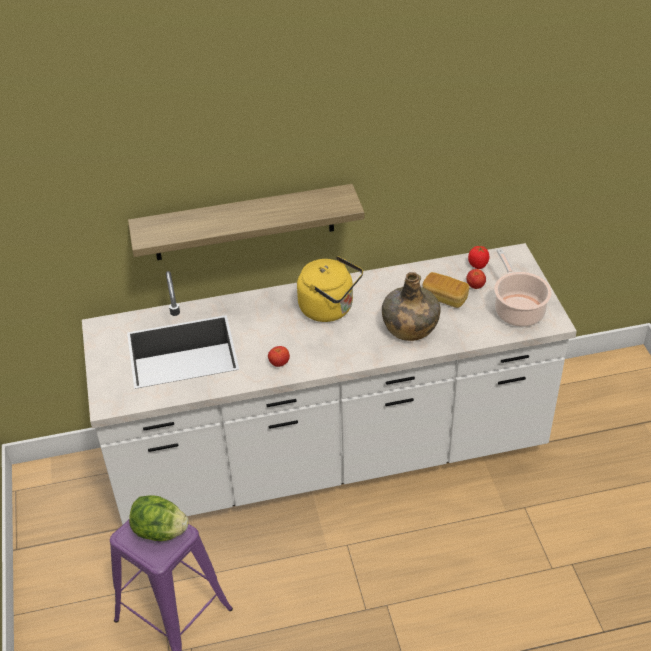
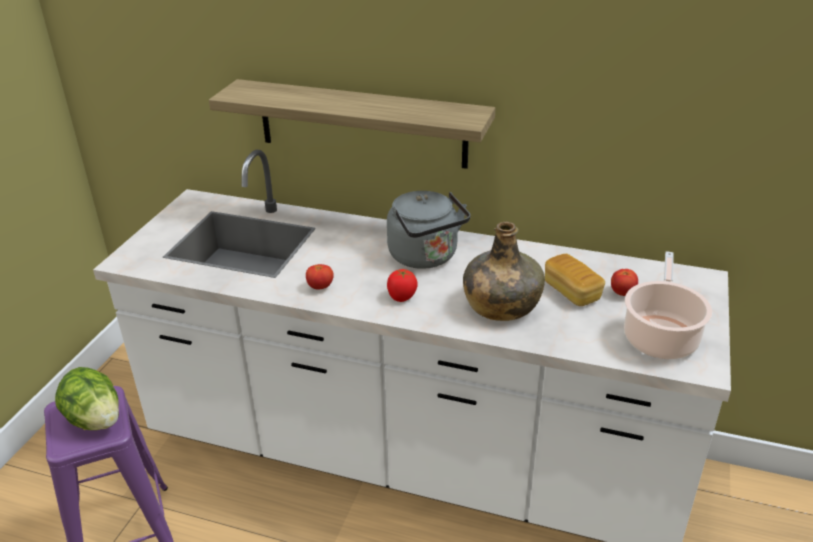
camera: 30 degrees right, 10 degrees down
(329, 308) = (426, 257): yellow kettle -> grey kettle
(478, 265) = (643, 273): tomato -> tomato (402, 297)

